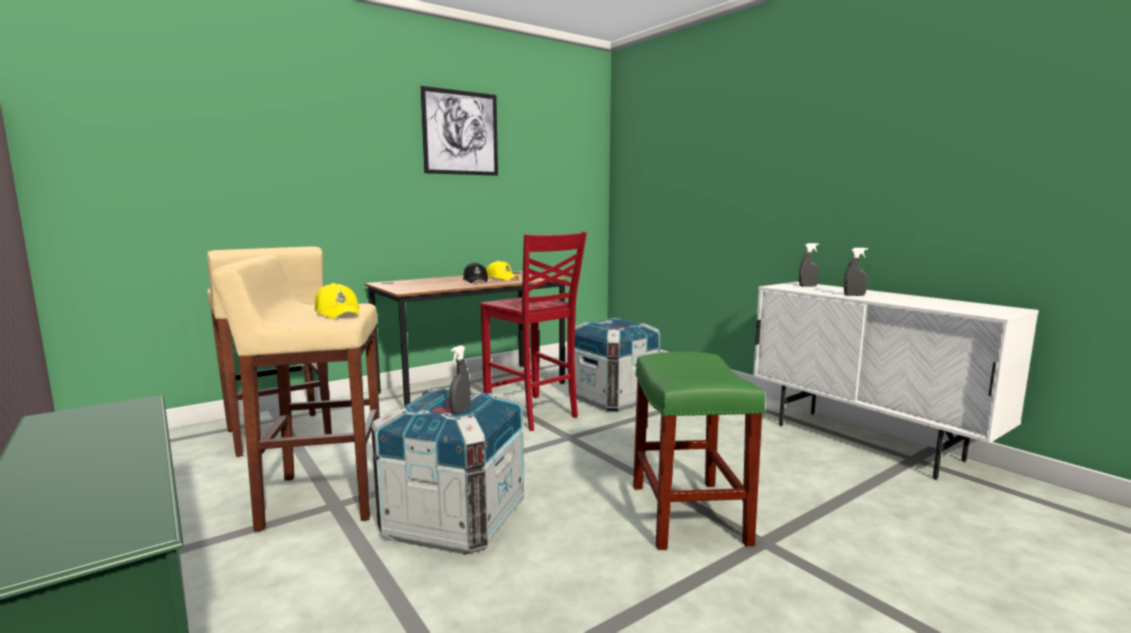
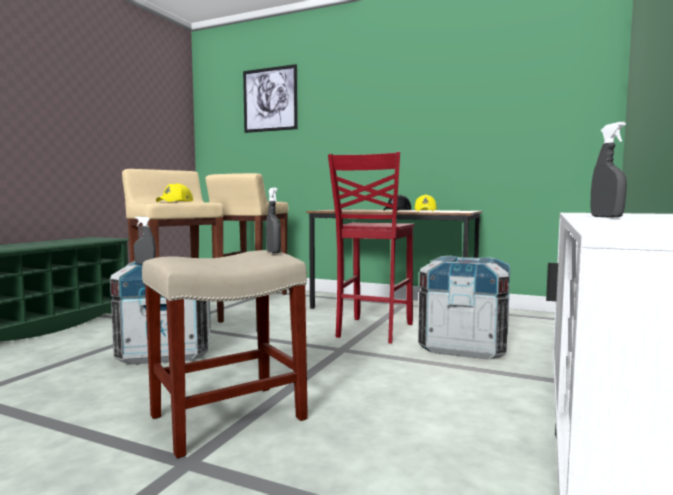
camera: 60 degrees right, 5 degrees down
(460, 133) = (426, 84): picture -> picture (270, 99)
(689, 514) = (226, 418): green stool -> beige stool
(808, 286) = (637, 214): grey spray bottle -> grey spray bottle (273, 252)

